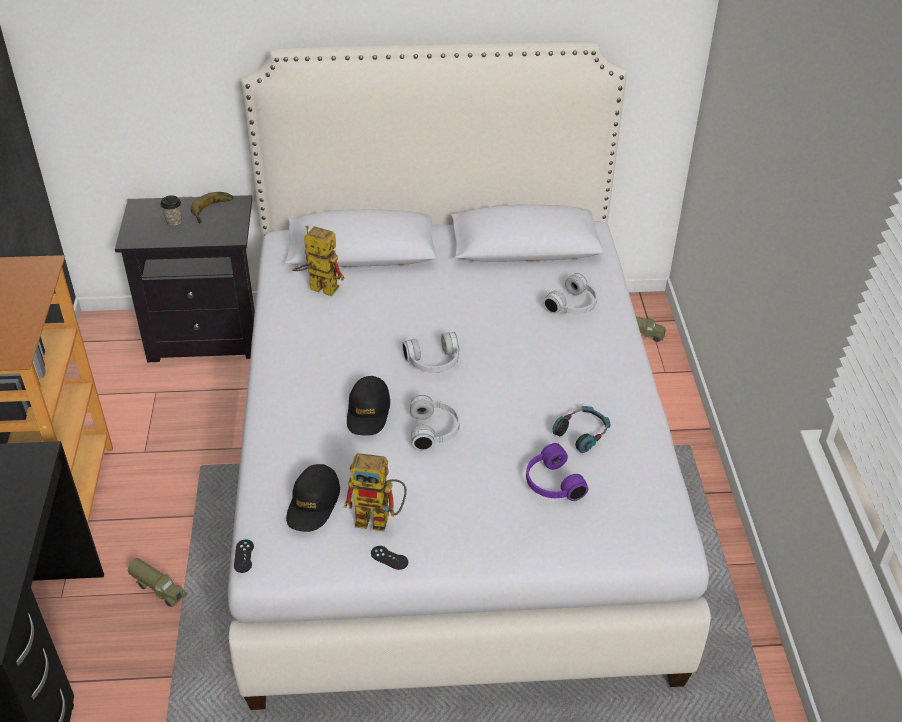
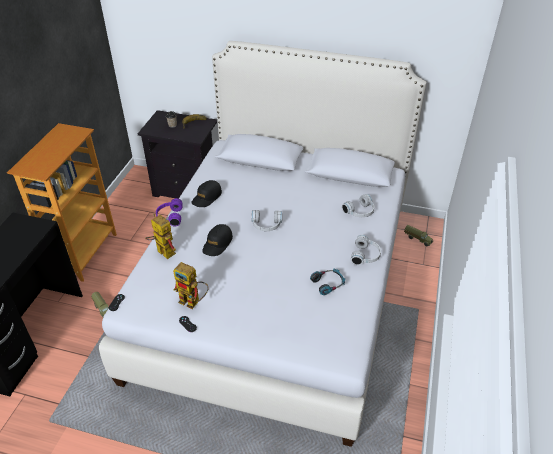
camera: 20 degrees right, 0 degrees up
(313, 504) = (164, 284): black cap -> black cap (207, 197)
(317, 288) = (226, 173): toy robot -> toy robot (162, 251)
(435, 430) = (247, 262): white headphones -> white headphones (366, 255)
(551, 483) = (296, 307): purple headphones -> purple headphones (169, 217)

